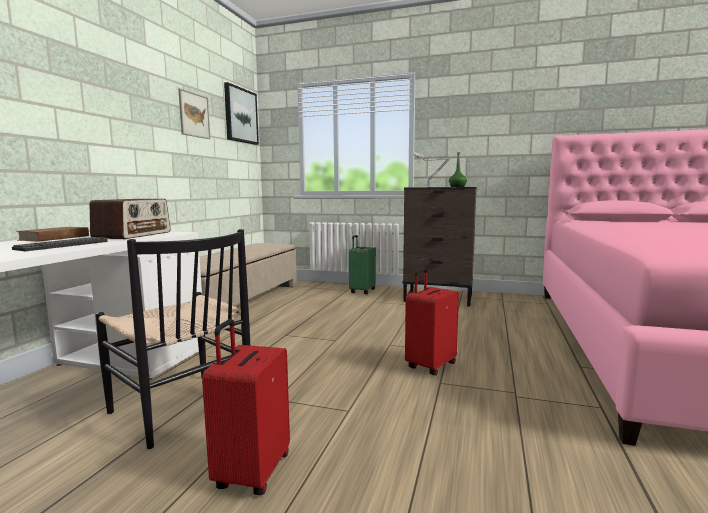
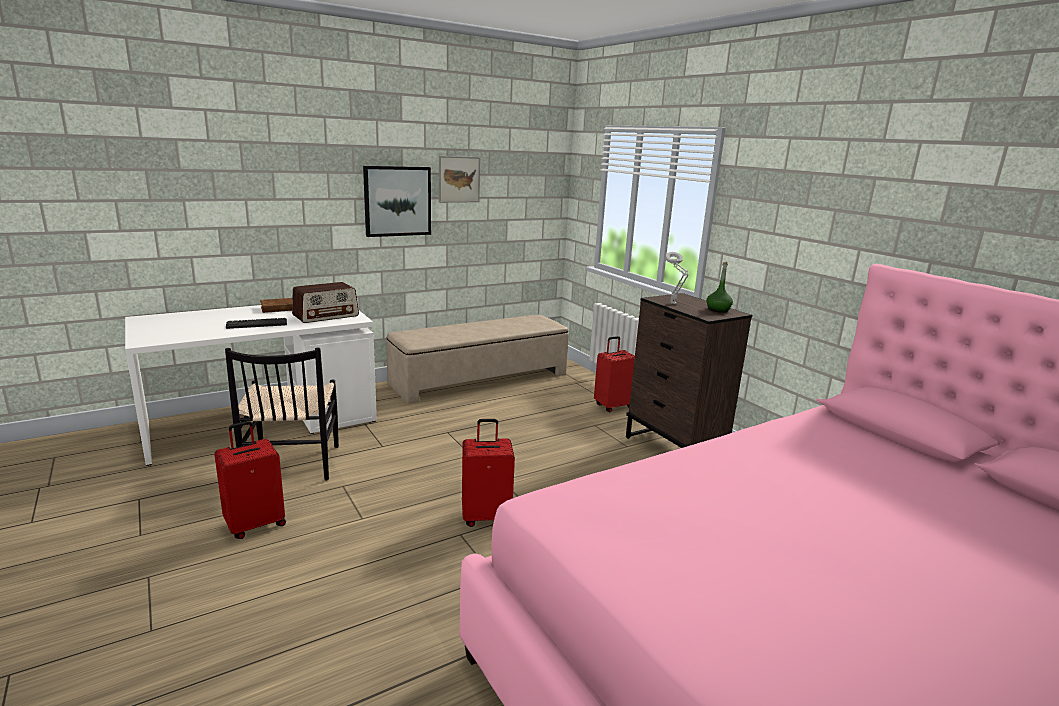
camera: 40 degrees right, 10 degrees up
(240, 115) = (535, 167): picture -> picture (397, 201)
(362, 291) = (613, 406): green suitcase -> red suitcase

